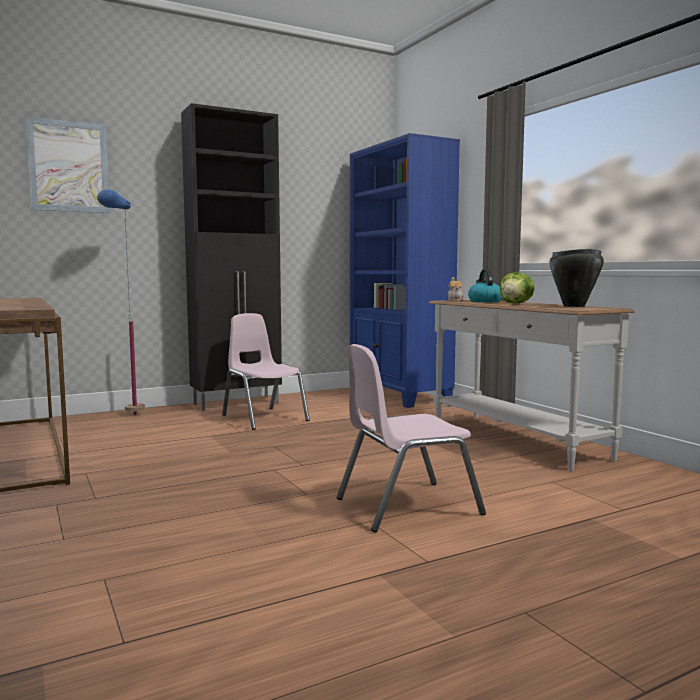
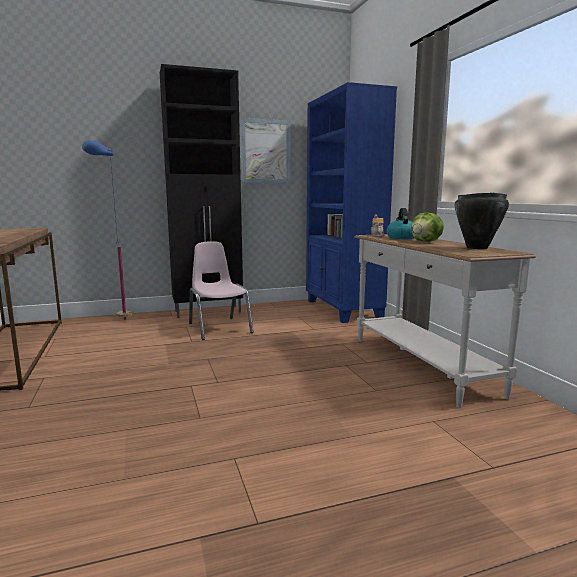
camera: 10 degrees right, 5 degrees up
(68, 166) = (69, 121): picture -> picture (265, 151)
(406, 506) = (279, 441): pink chair -> none

